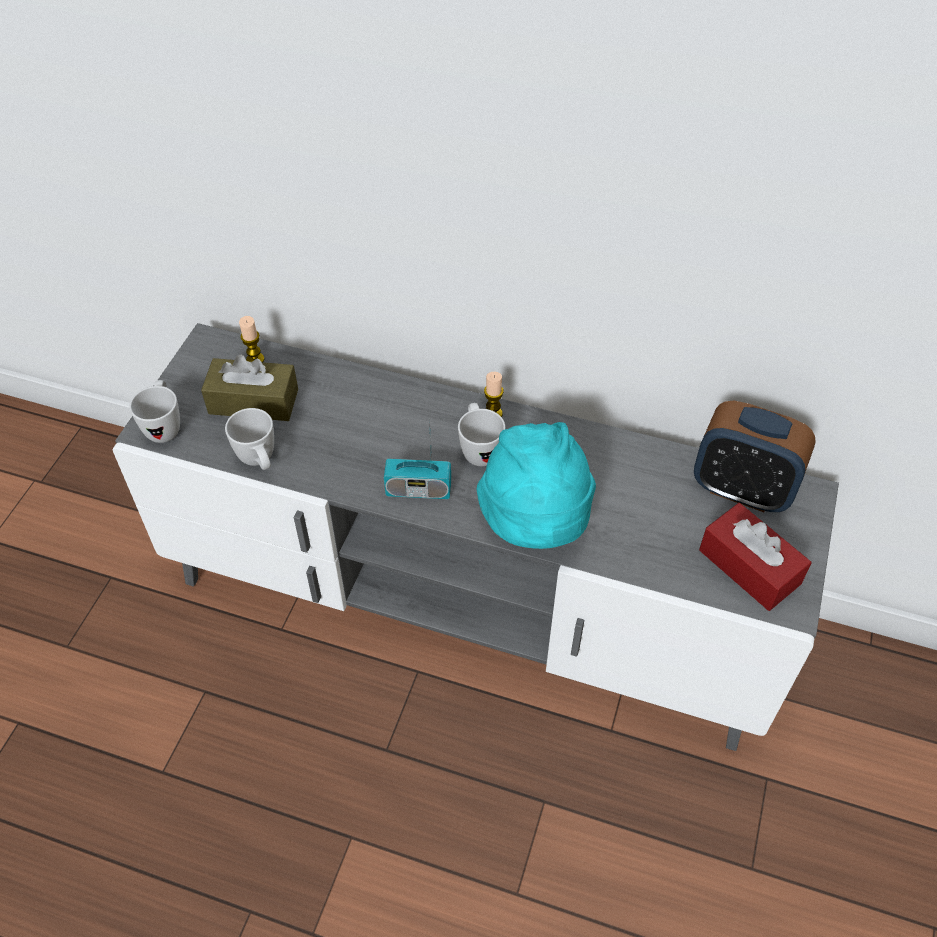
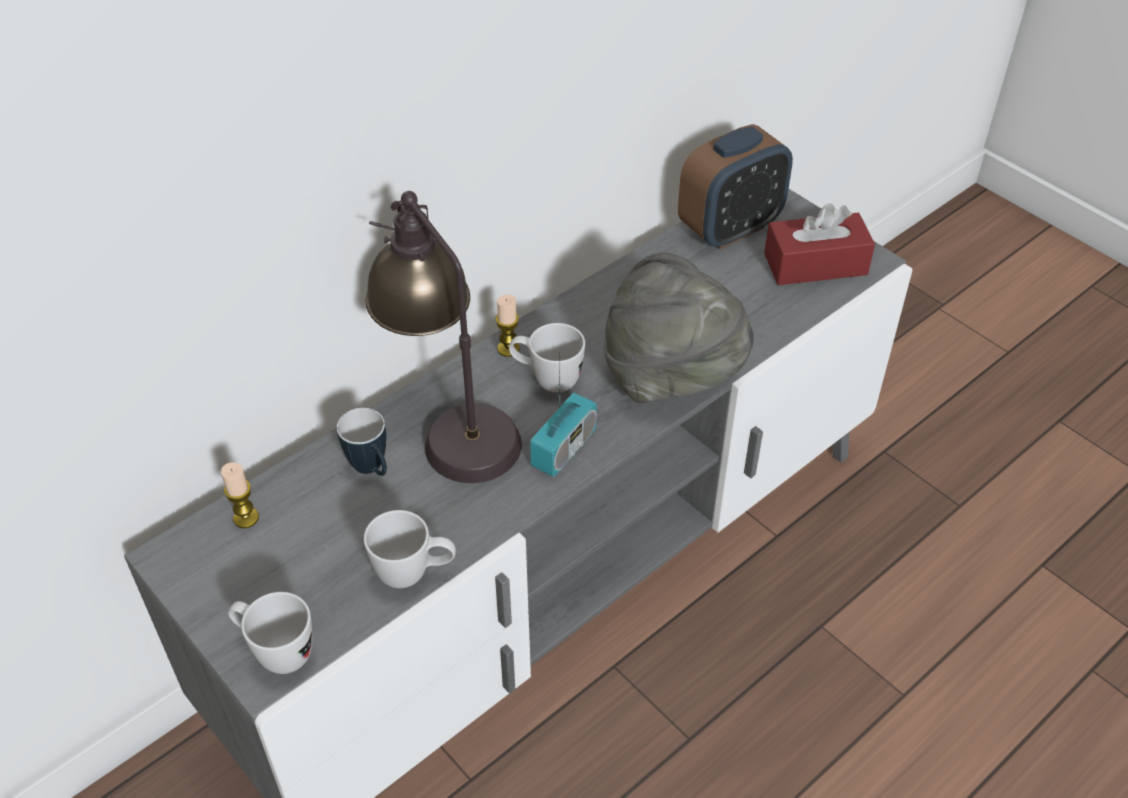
camera: 60 degrees left, 5 degrees down
(253, 401) = (314, 545): brown tissue box -> none
(331, 398) = (372, 470): none -> mug
(399, 417) = (450, 423): none -> table lamp
(535, 523) = (672, 378): turquoise hat -> grey hat

